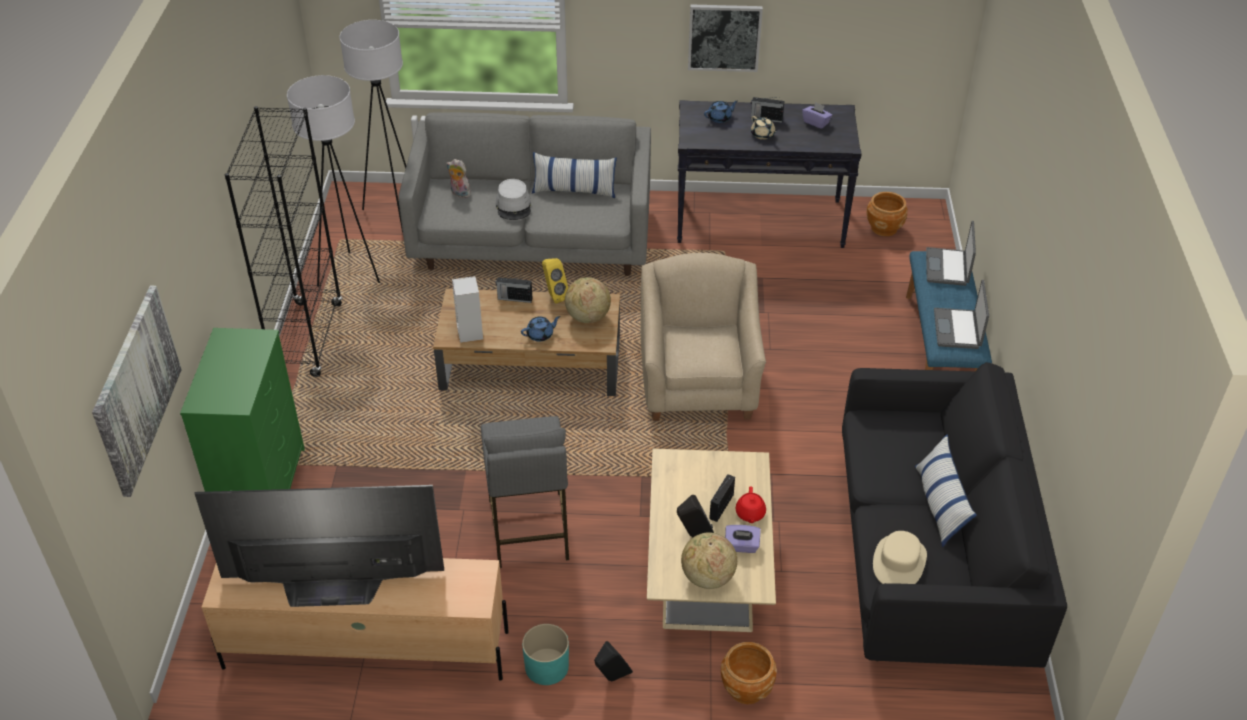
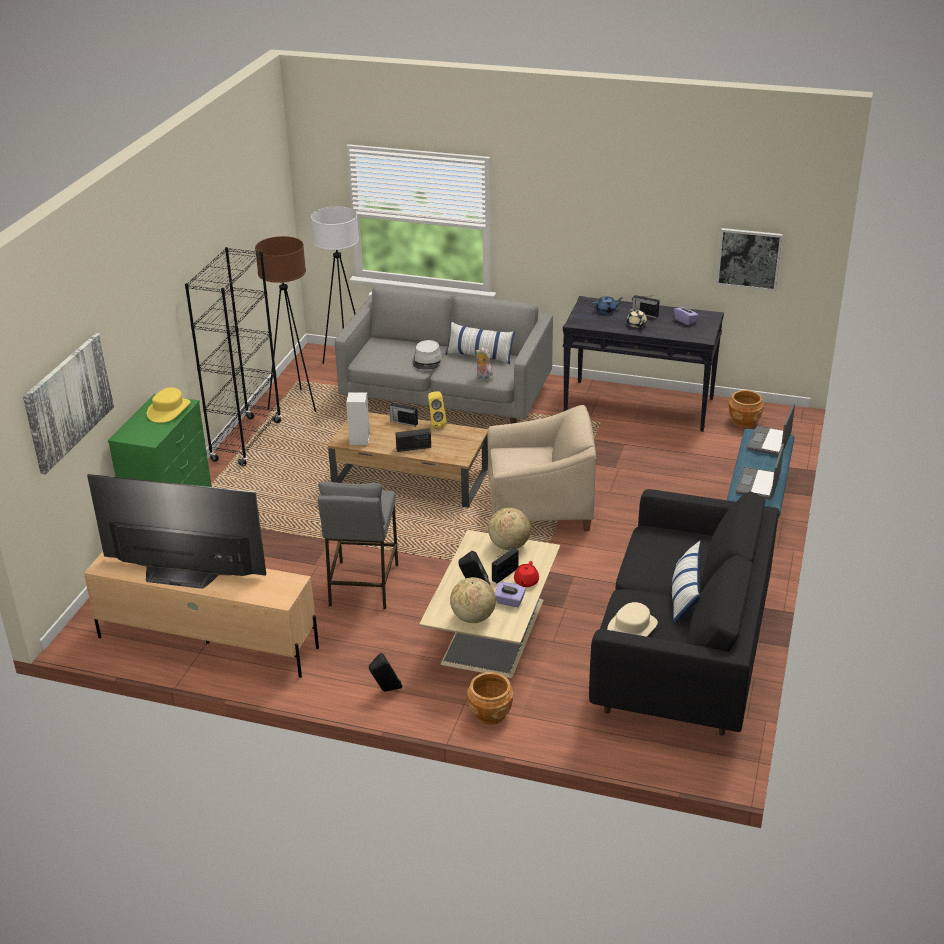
camera: 15 degrees right, 10 degrees down
(244, 351) = (168, 410): none -> yellow hat
(349, 274) = (295, 404): white floor lamp -> brown floor lamp
(459, 194) = (388, 349): plush toy -> plush toy (483, 378)
(540, 335) = (413, 448): blue teapot -> radio
(546, 667) = (338, 675): turquoise planter -> none
(587, 317) = (456, 441): globe -> globe (509, 545)
(698, 383) = (540, 508): beige armchair -> beige armchair turned 75 degrees clockwise
(724, 37) = (616, 244): picture -> picture (749, 258)

